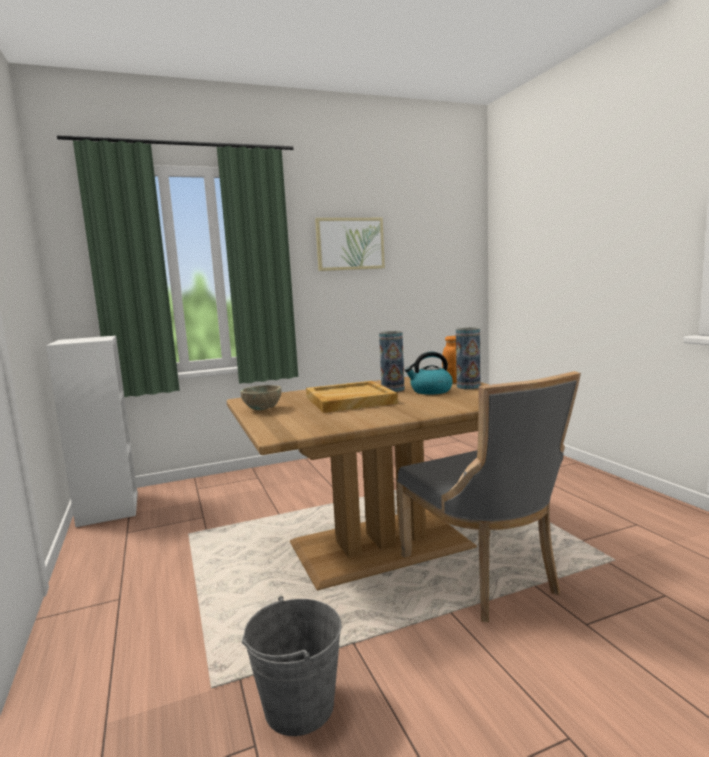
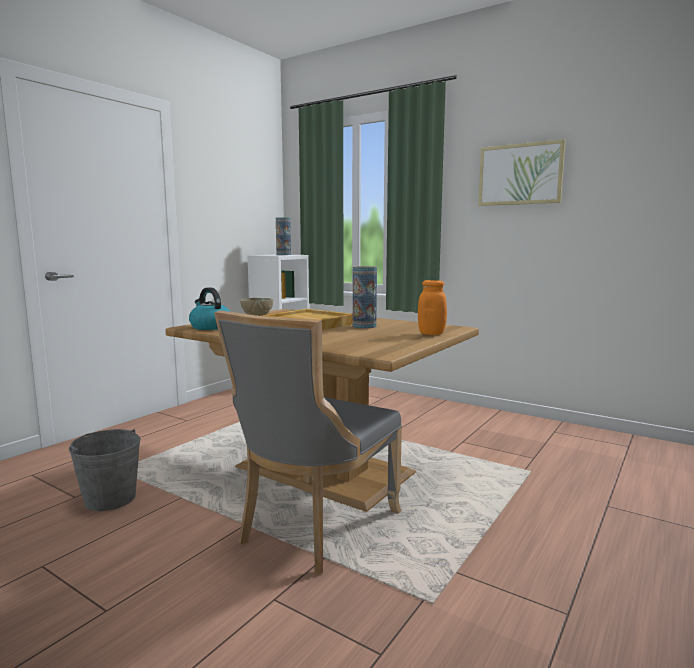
camera: 55 degrees right, 0 degrees up
(430, 391) = (373, 333): kettle -> kettle (210, 327)
(468, 386) = (411, 339): vase -> vase (283, 254)

